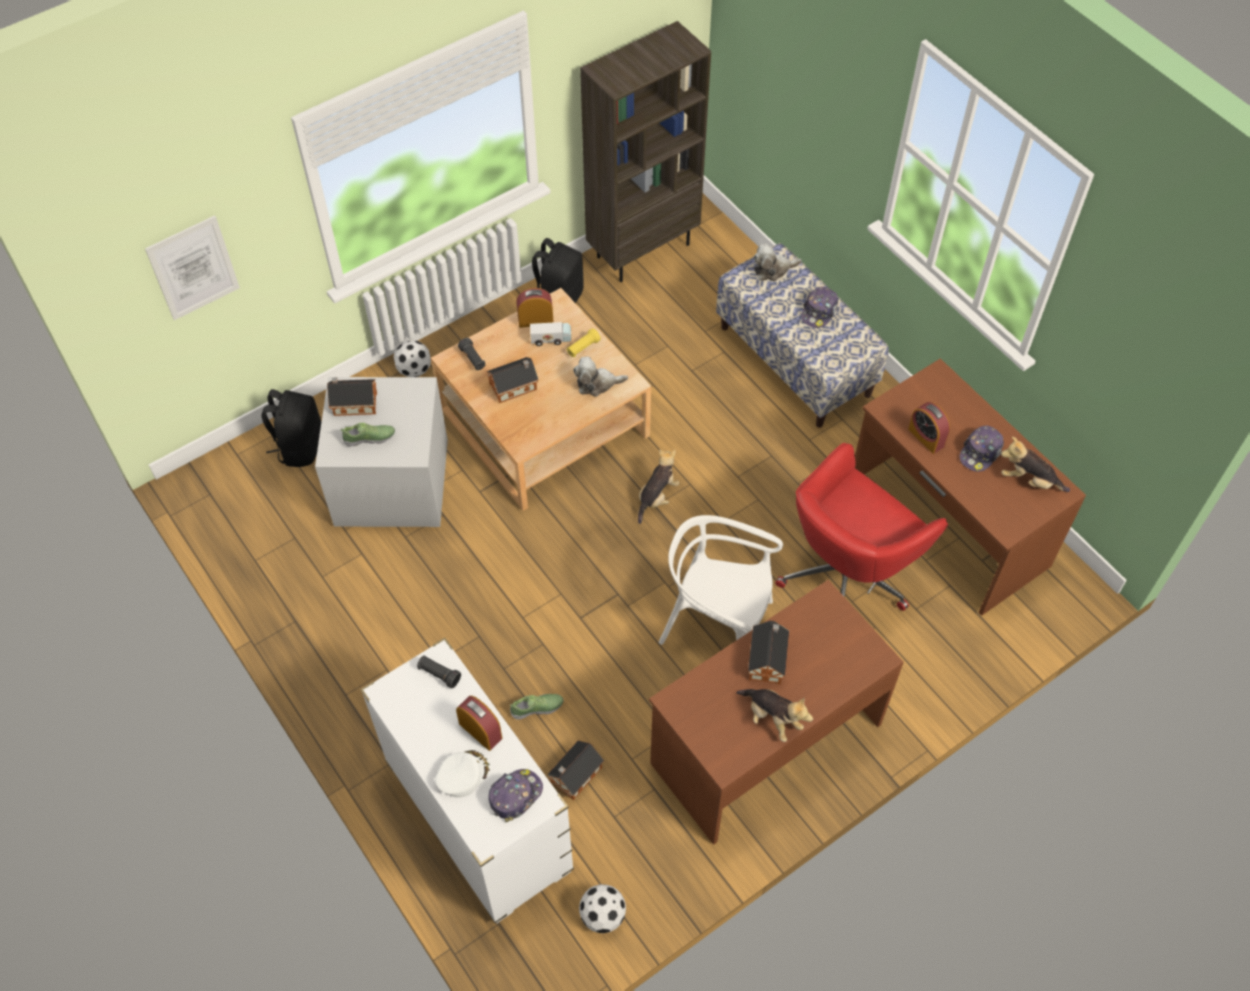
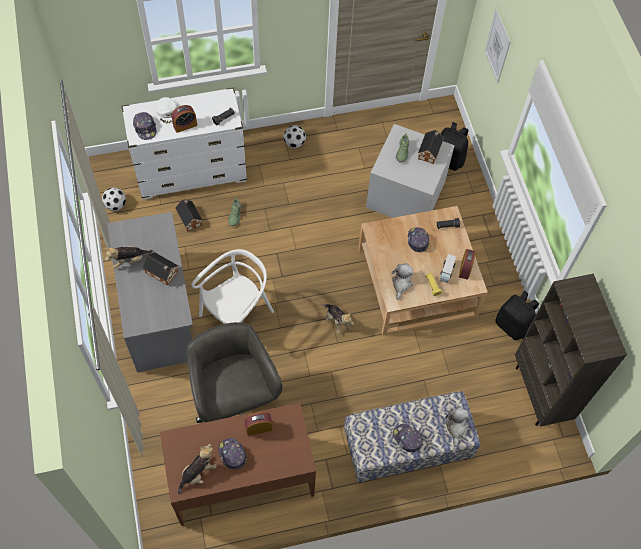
camera: 110 degrees right, 5 degrees up
(414, 369) = (484, 228): football -> football (294, 143)
(515, 386) = (417, 240): toy house -> cap
(764, 742) = (159, 310): brown desk -> grey desk
(846, 576) = (234, 400): red office chair -> grey office chair

